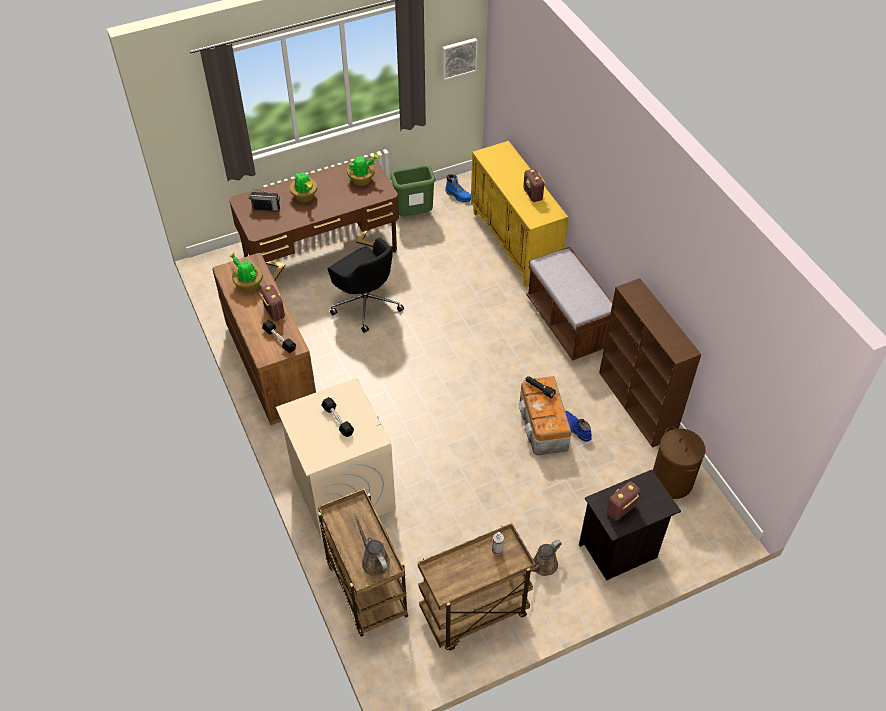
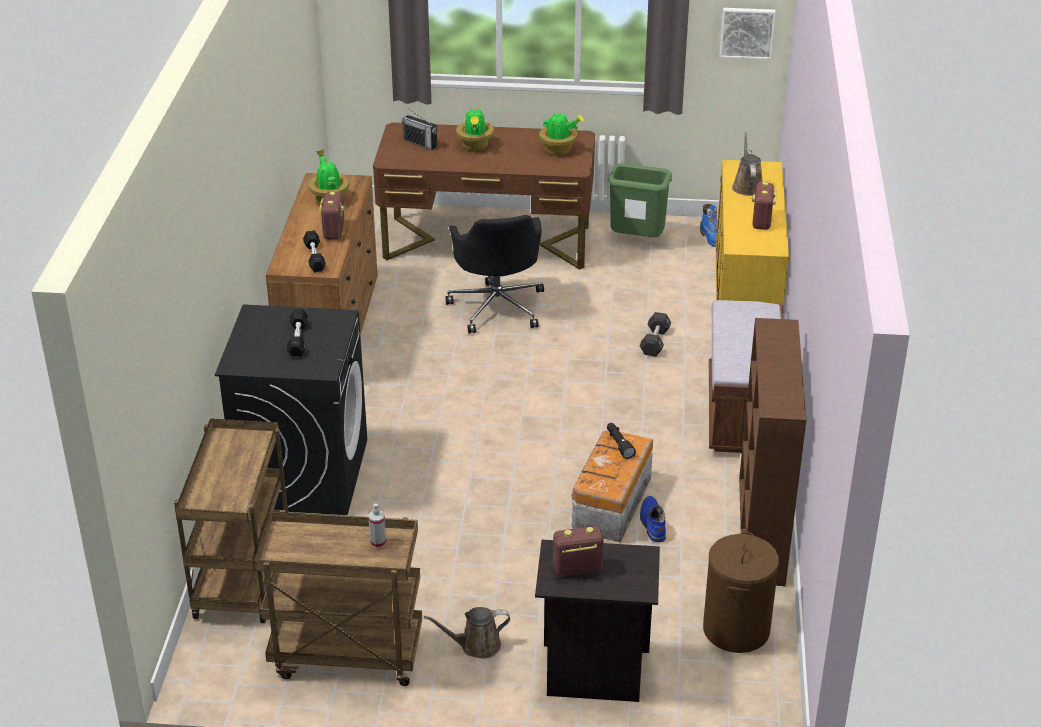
camera: 30 degrees right, 15 degrees down
(342, 490) = (302, 473): beige washing machine -> black washing machine
(374, 560) = (226, 494): brown watering can -> brown watering can (747, 186)
(481, 291) = (655, 342): none -> black dumbbell

